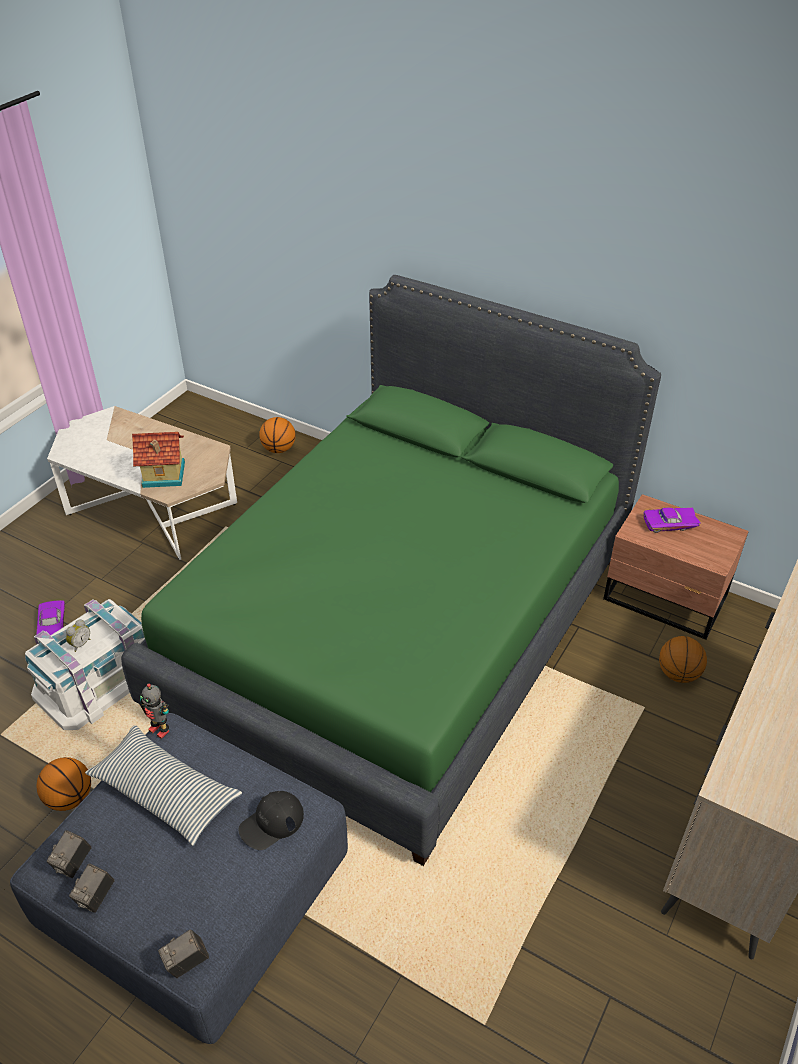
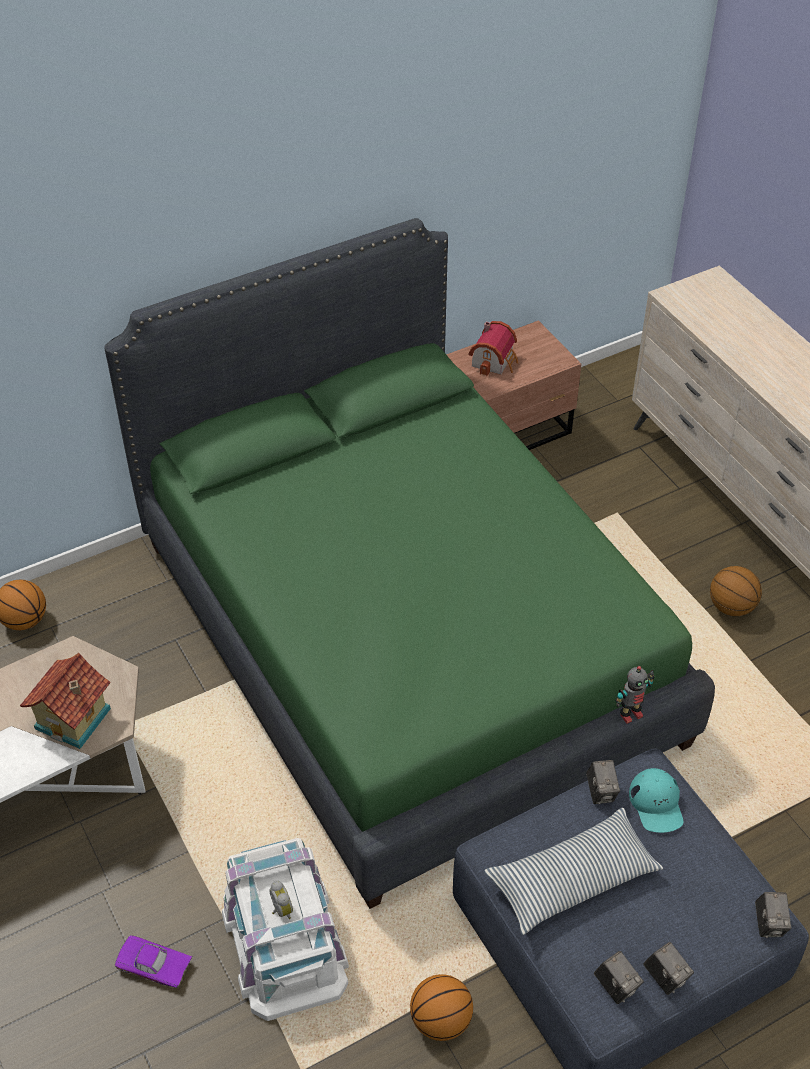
camera: 60 degrees left, 5 degrees up
(160, 729) = (485, 859): toy robot -> toy robot (630, 714)
(264, 779) = (601, 792): none -> camera
(271, 823) = (656, 804): black cap -> turquoise cap
(670, 525) = (495, 361): purple toy car -> toy house
(678, 674) = (596, 472): basketball -> basketball (731, 607)

